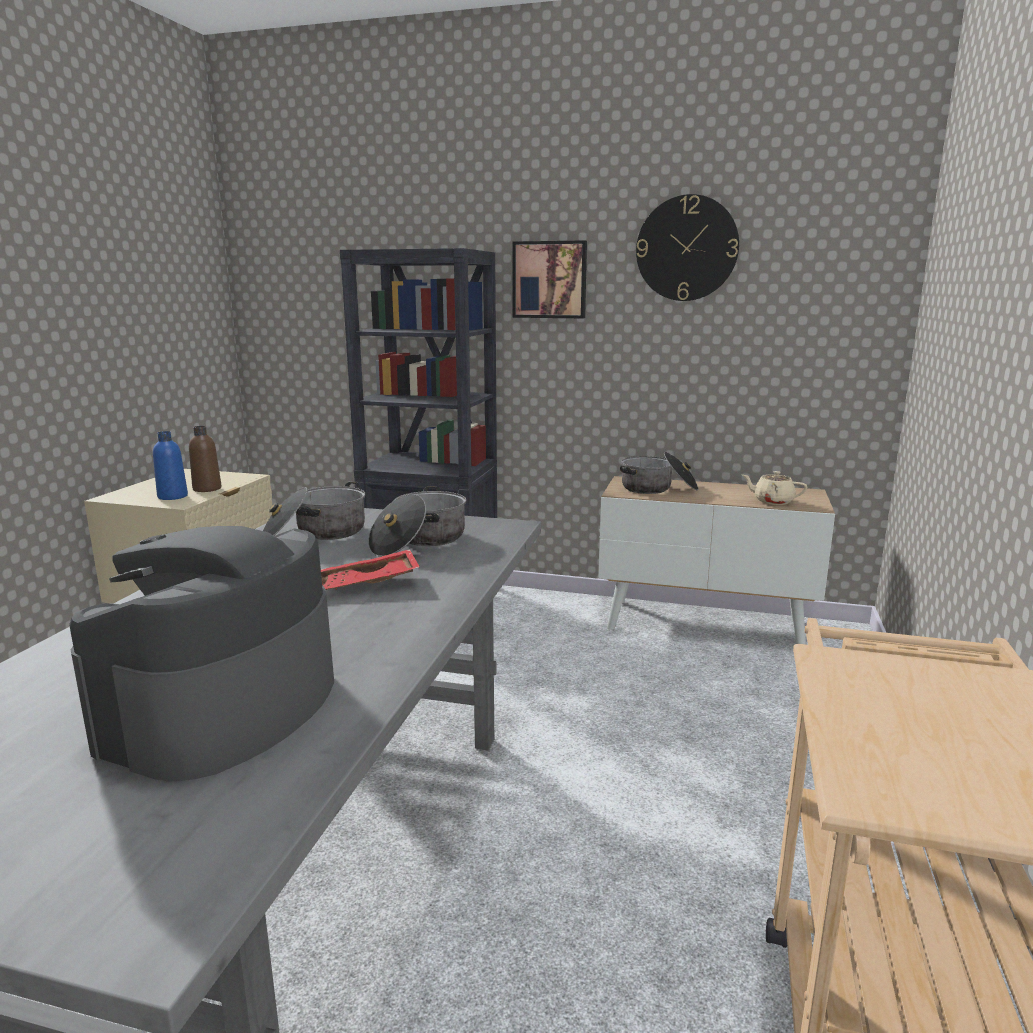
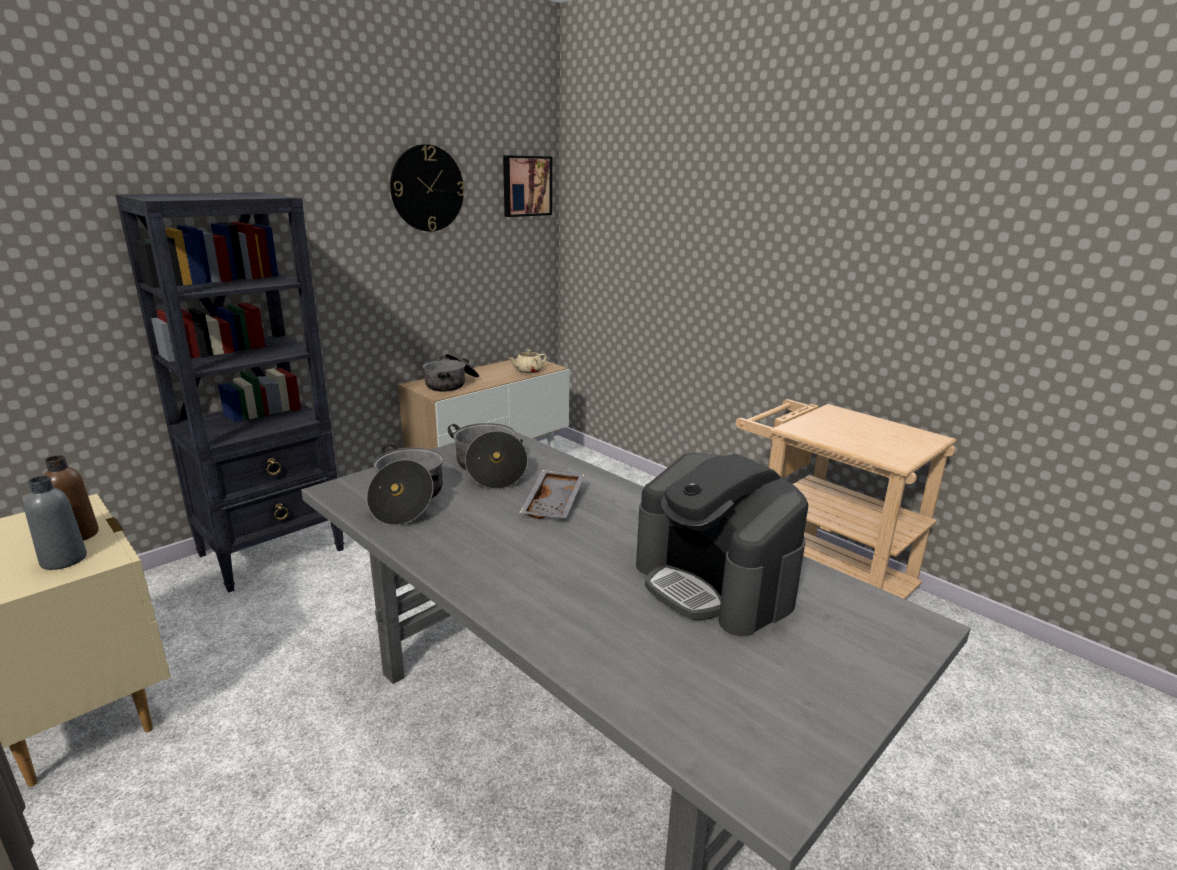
camera: 60 degrees left, 5 degrees up
(172, 496) = (64, 560): blue bottle -> grey bottle
(367, 584) = (555, 503): red tray -> grey tray
(550, 280) = (319, 218): picture -> picture (526, 186)

